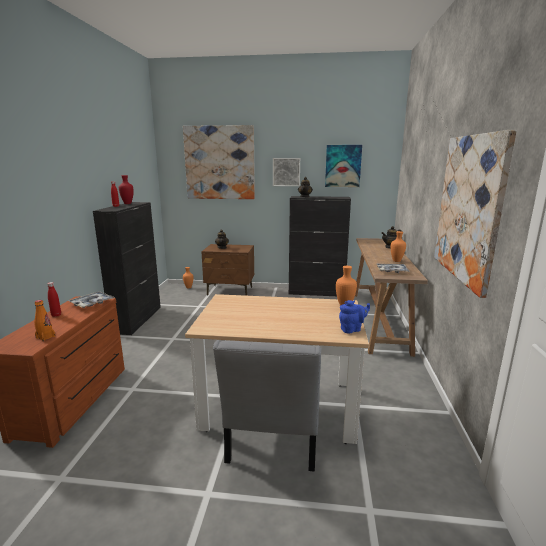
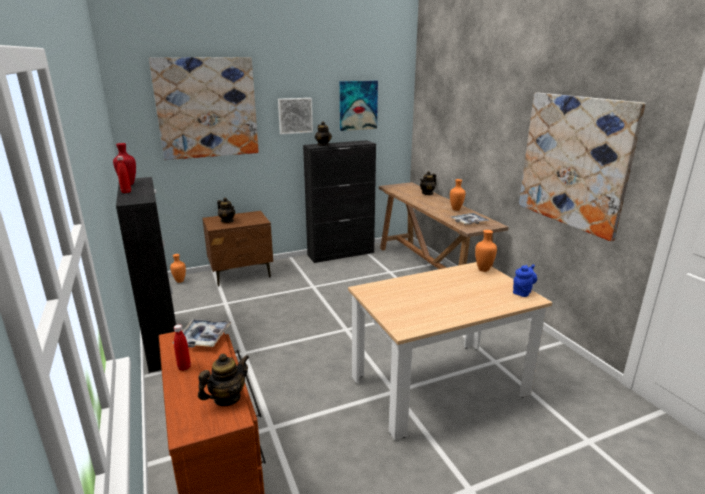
camera: 30 degrees left, 5 degrees up
(45, 337) = (227, 398): orange bottle -> teapot
(272, 440) = (467, 419): grey chair -> none

